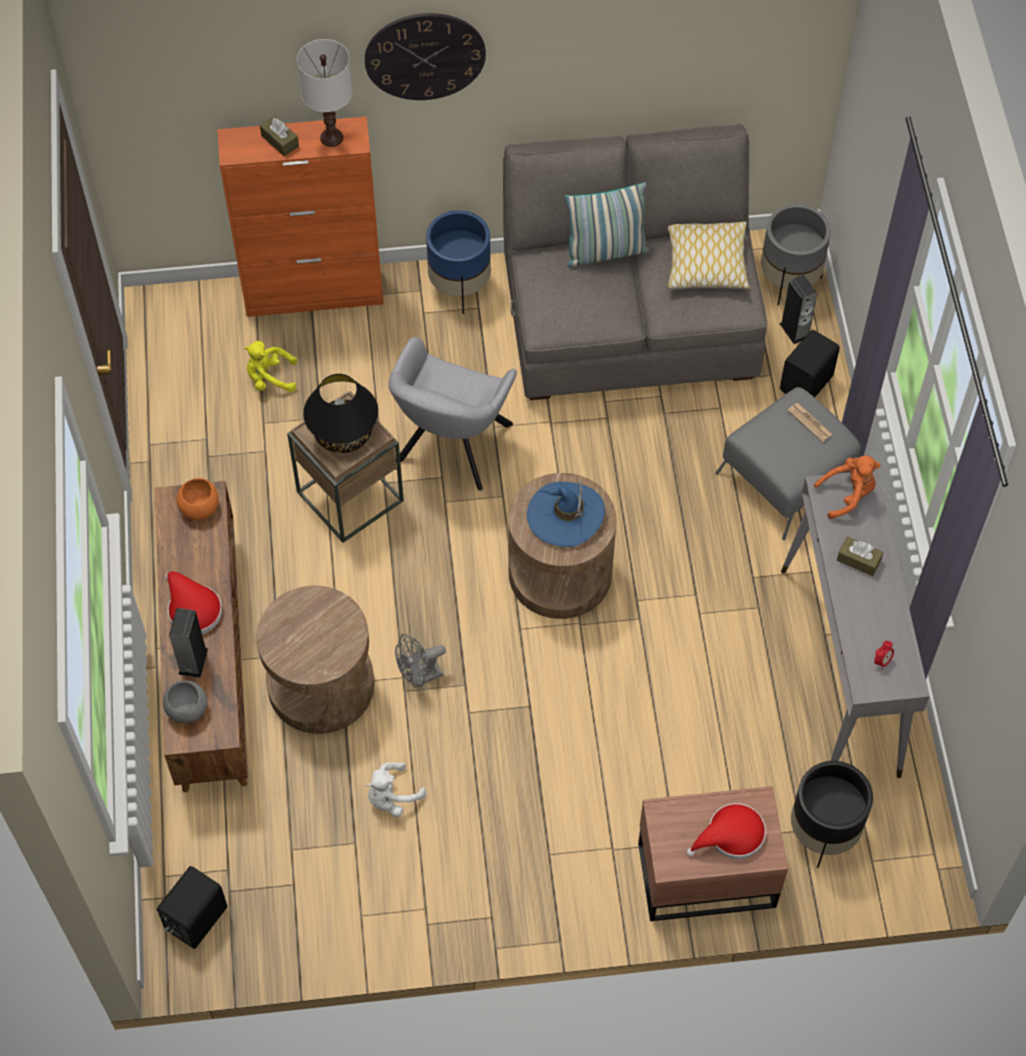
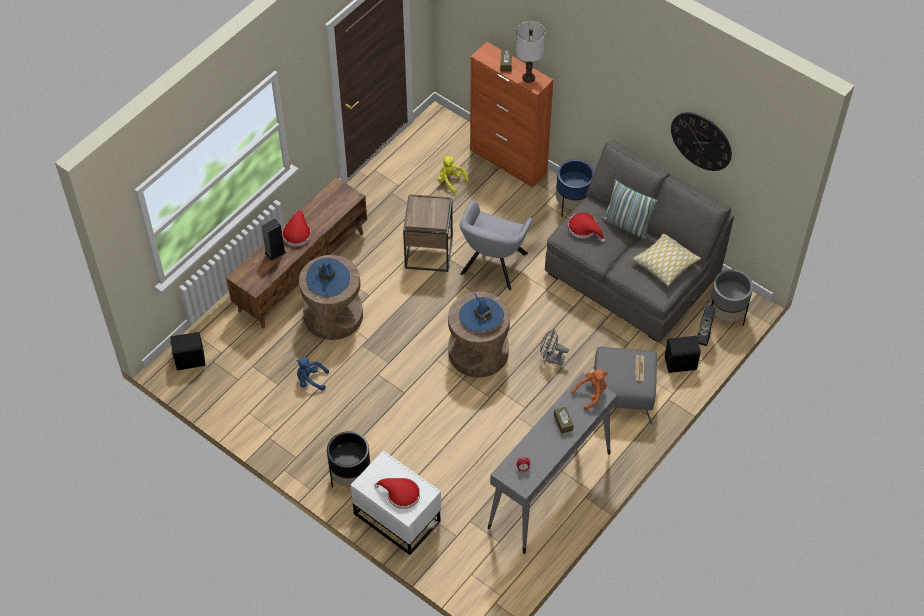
camera: 45 degrees right, 5 degrees down
(186, 710) = (252, 268): grey bowl -> none
(200, 507) = (344, 198): orange bowl -> none
(311, 636) = (328, 279): none -> blue hat
(344, 434) = (428, 212): black table lamp -> none
(392, 797) = (311, 380): white plush toy -> blue plush toy
(419, 677) = (374, 344): grey fan -> grey fan (551, 358)
(425, 56) = (587, 64): wall clock -> wall clock (701, 141)
(451, 448) = (492, 266): grey armchair -> grey armchair turned 45 degrees counterclockwise
(562, 297) = (584, 229): none -> red hat
(704, 872) = (397, 516): brown nightstand -> white nightstand
(823, 833) = (464, 545): black planter -> black planter (350, 477)
(848, 494) = (591, 394): orange plush toy -> orange plush toy turned 60 degrees counterclockwise

